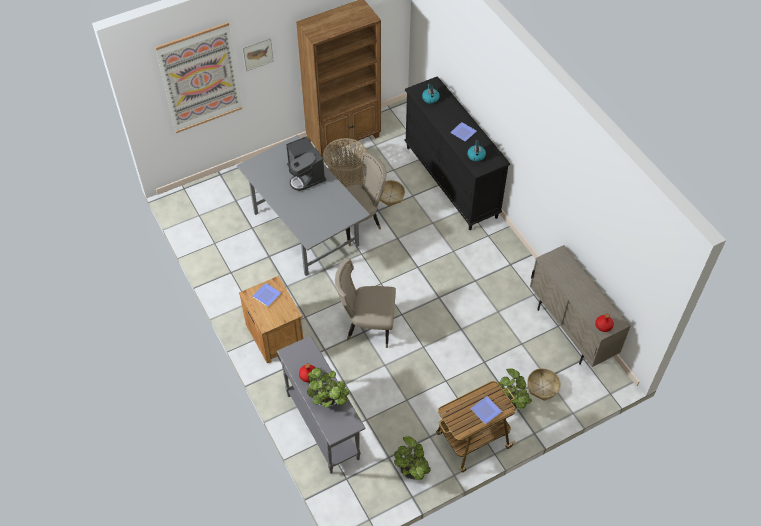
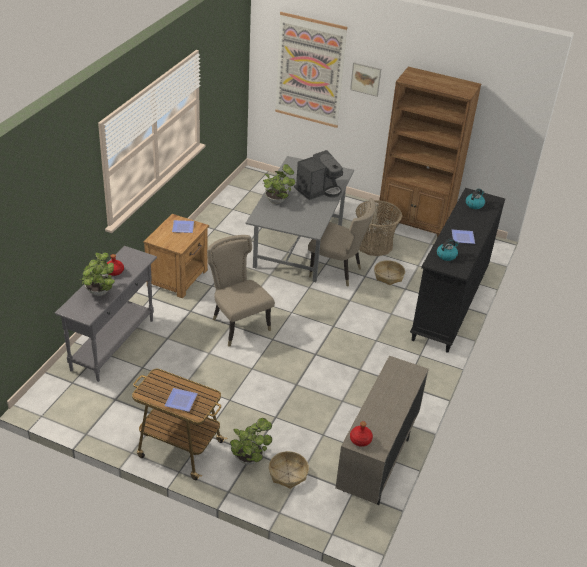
camera: 50 degrees right, 15 degrees down
(305, 175) = (318, 190): coffee machine -> coffee machine turned 150 degrees counterclockwise
(411, 470) = (114, 420): potted plant -> potted plant (277, 200)

